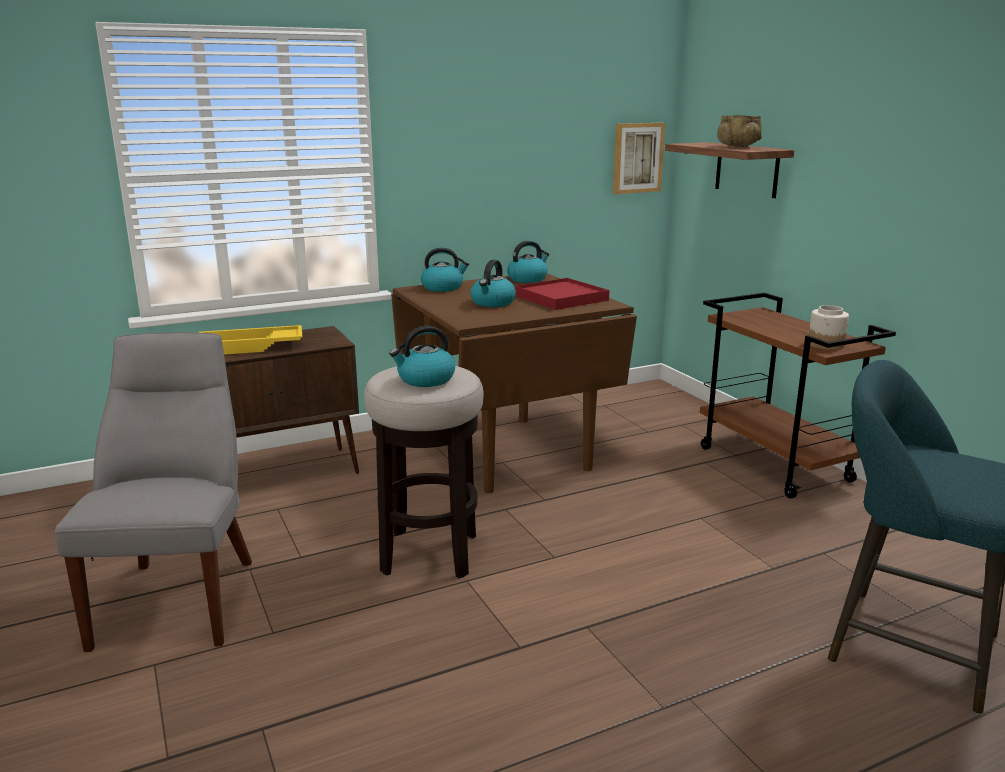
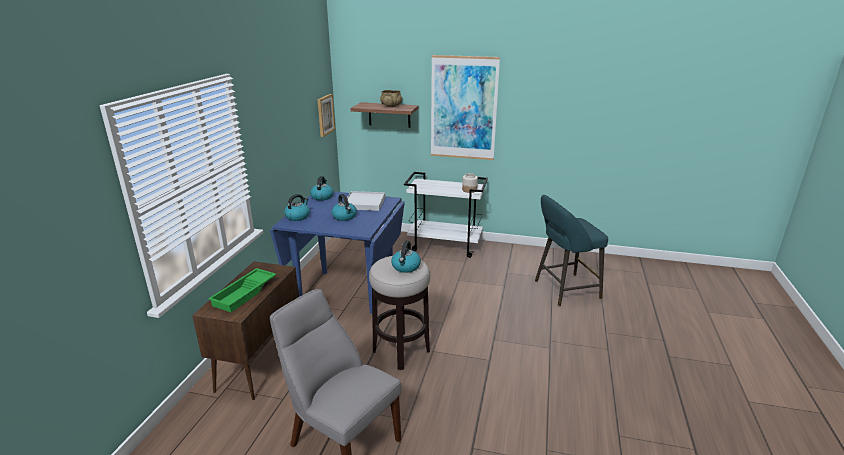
camera: 50 degrees left, 5 degrees up
(250, 347) = (245, 294): yellow tray -> green tray
(506, 453) = (346, 291): brown dining table -> blue dining table
(561, 298) = (364, 203): red tray -> white tray
(776, 464) = (445, 246): brown cart -> white cart
(874, 159) = (463, 108): none -> picture

